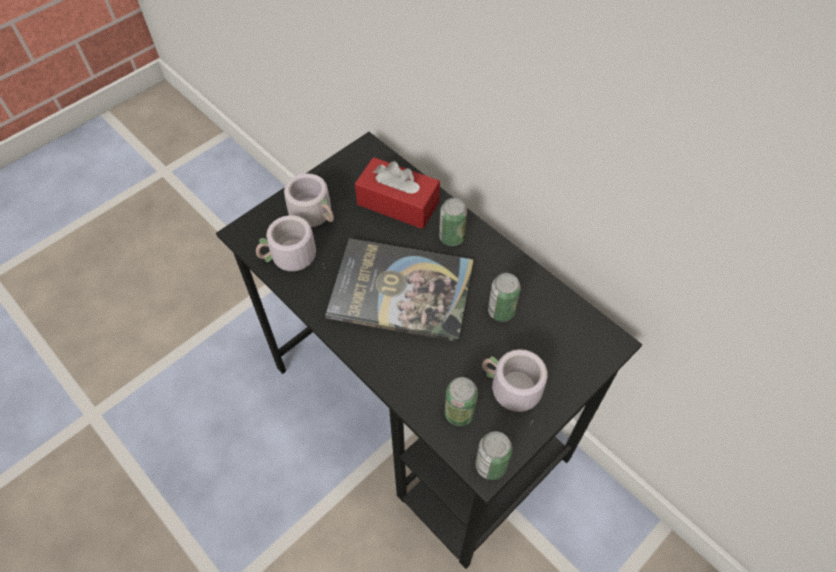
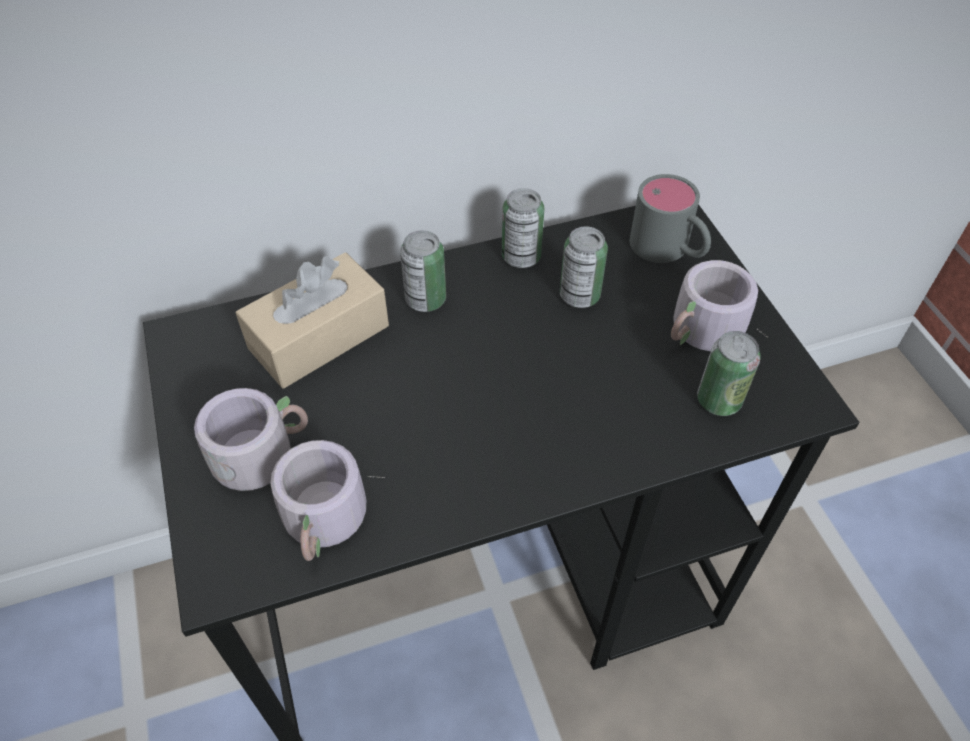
camera: 65 degrees left, 5 degrees down
(398, 203) = (319, 337): red tissue box -> beige tissue box
(401, 290) = (483, 391): book -> none
(490, 465) = (808, 396): can -> can (521, 257)
(574, 347) = (669, 250): none -> grey mug

